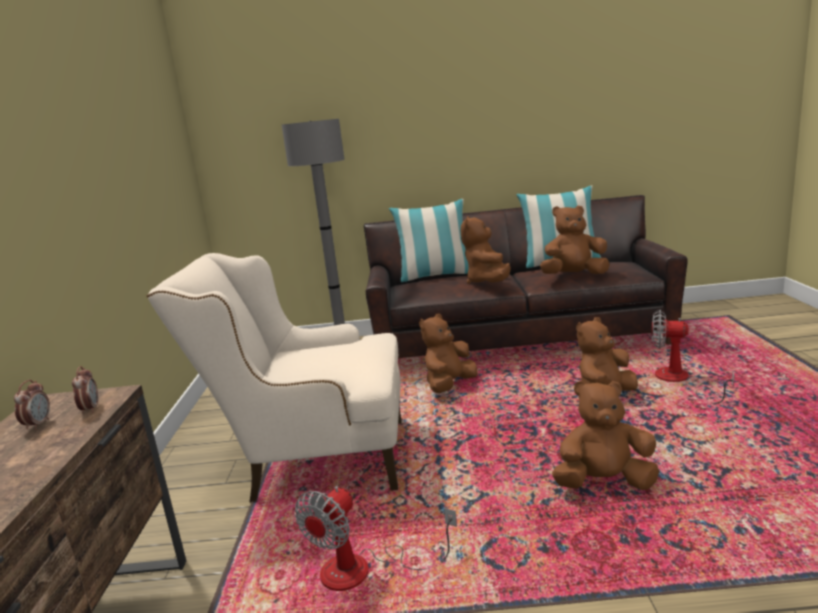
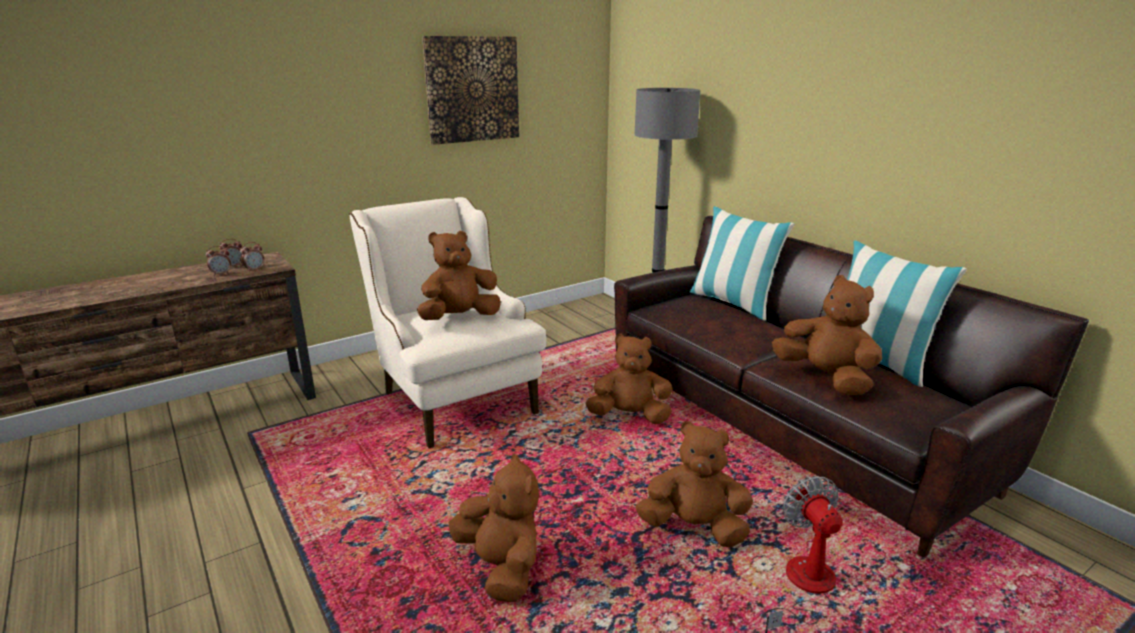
camera: 55 degrees right, 5 degrees up
(58, 433) = (221, 274): none -> alarm clock
(123, 143) = (472, 89): none -> picture
(363, 570) = (324, 469): fan -> none
(487, 282) = (740, 333): brown plush toy -> brown plush toy (459, 317)

